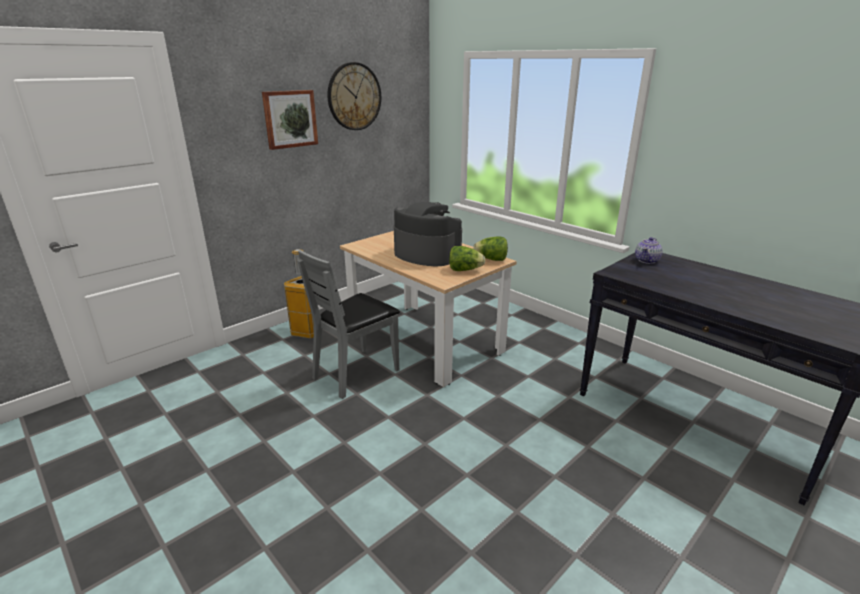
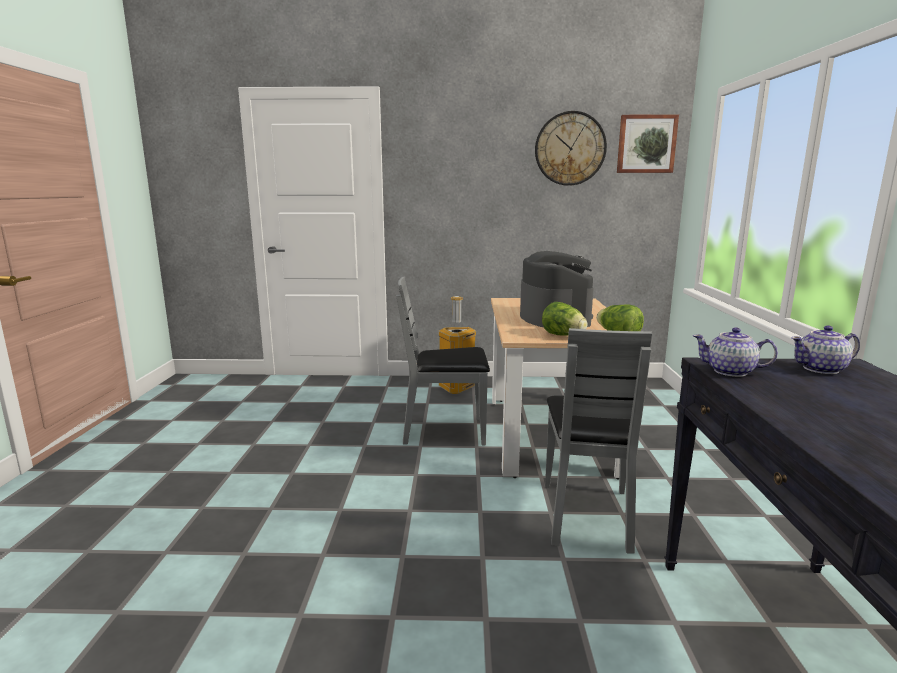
camera: 45 degrees right, 10 degrees down
(290, 119) = (487, 167): picture -> picture (646, 144)
(516, 386) = (587, 515): none -> grey chair
(628, 276) = (731, 371): none -> teapot

